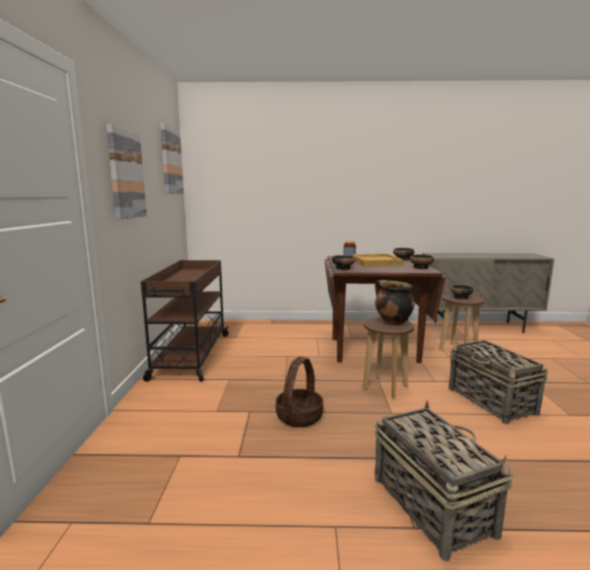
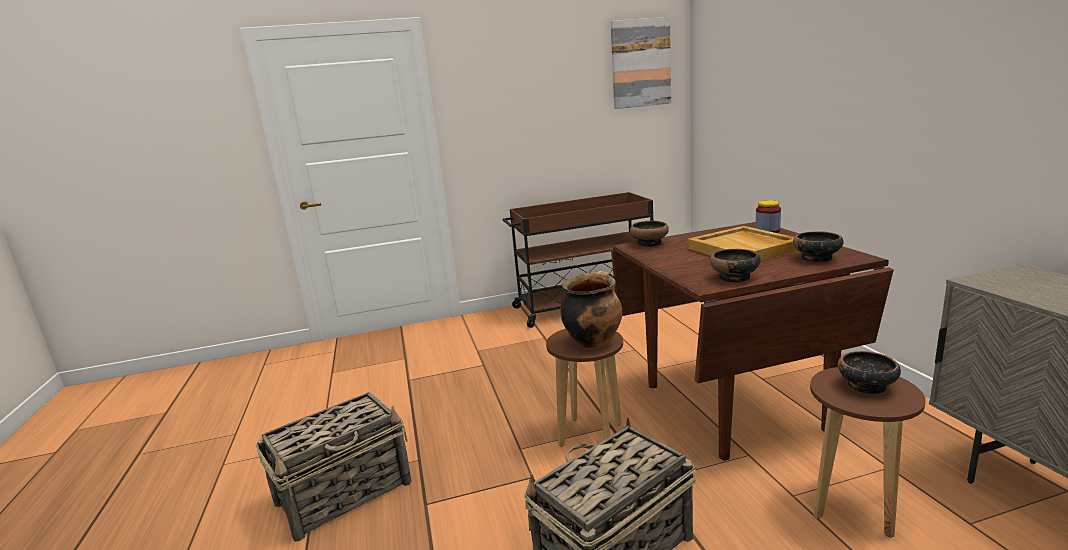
camera: 75 degrees right, 5 degrees up
(125, 174) = (508, 100): picture -> none
(299, 416) = (485, 391): basket -> none

